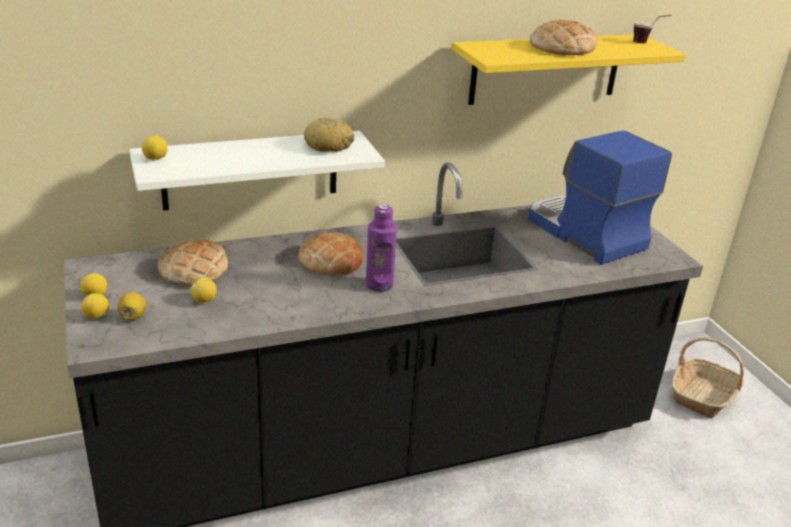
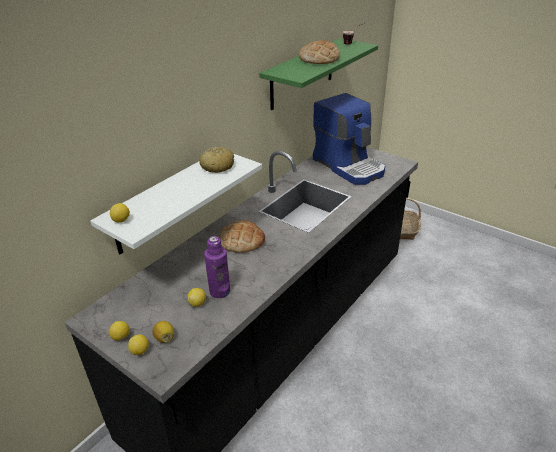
camera: 30 degrees left, 5 degrees up
(194, 270) = (166, 286): bread -> none
(379, 284) = (285, 243): purple bottle -> purple bottle (219, 291)
(546, 69) = (302, 74): yellow shelf -> green shelf
(583, 233) = (349, 166): coffee machine -> coffee machine turned 150 degrees counterclockwise

